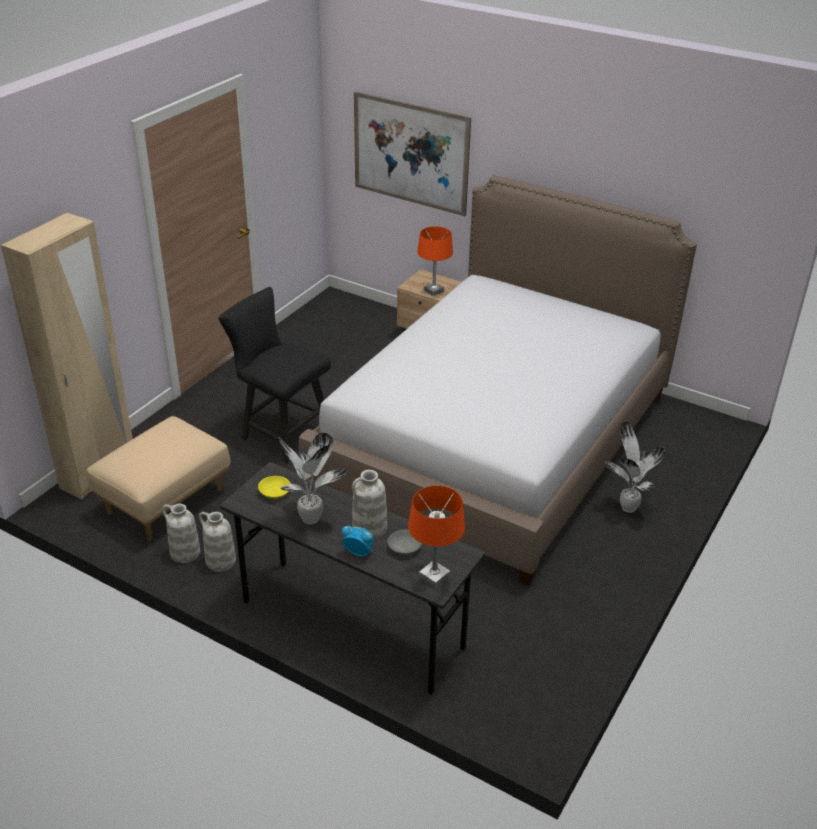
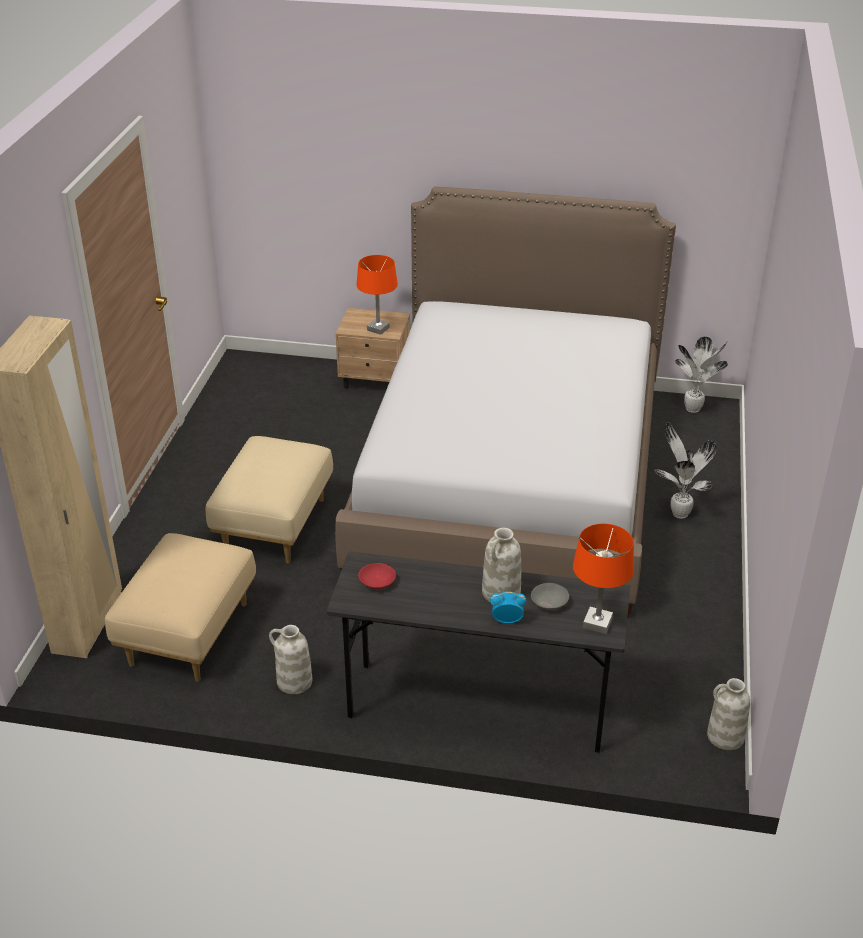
camera: 20 degrees left, 0 degrees up
(184, 553) = (248, 684): white vase -> white vase (725, 737)
(275, 492) = (377, 582): yellow bowl -> red bowl
(281, 432) = (274, 525): black chair -> beige ottoman
(311, 520) = (435, 600): potted plant -> potted plant (694, 409)
(410, 153) = (324, 177): picture -> none

